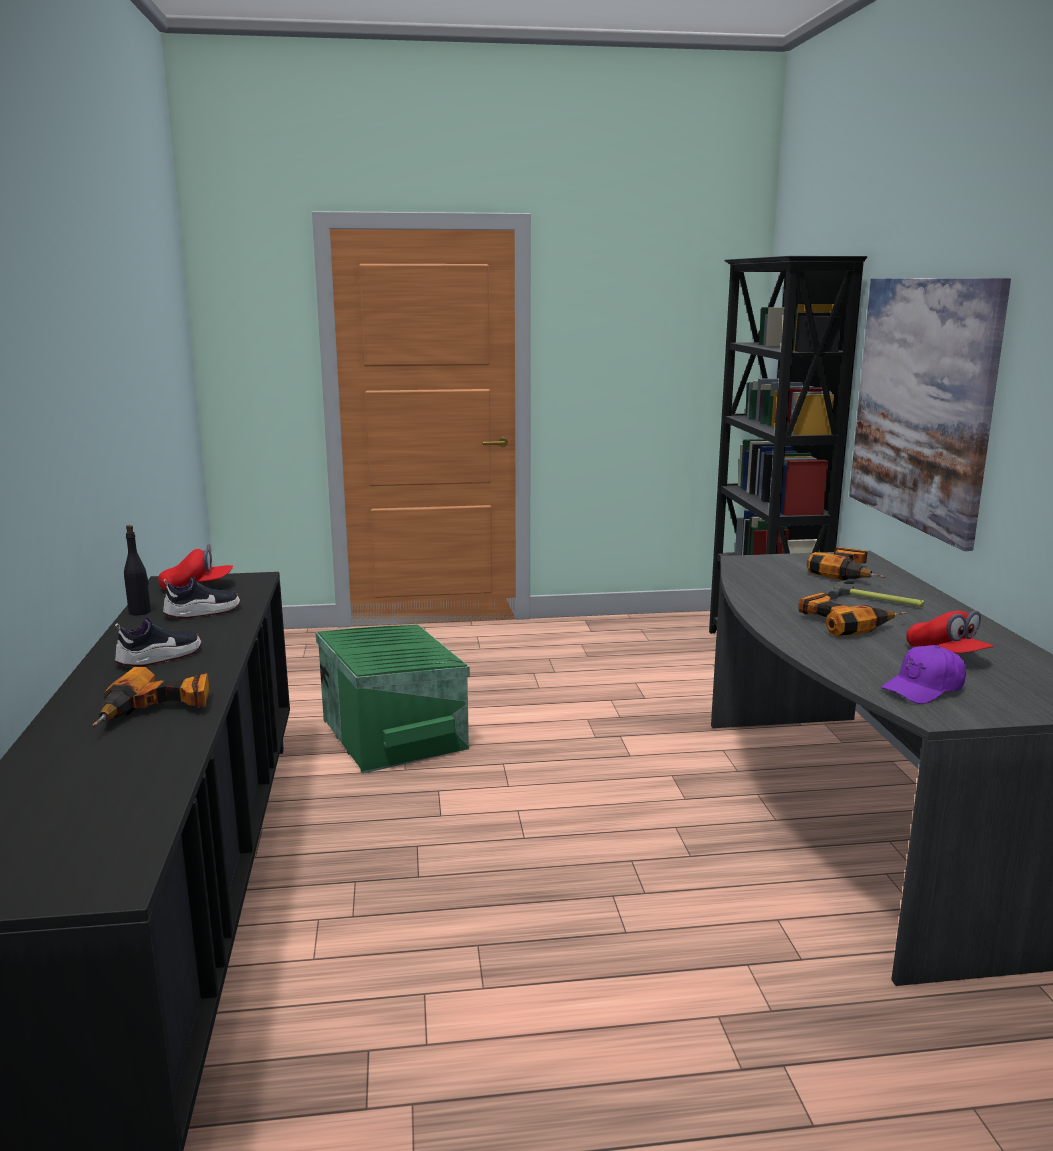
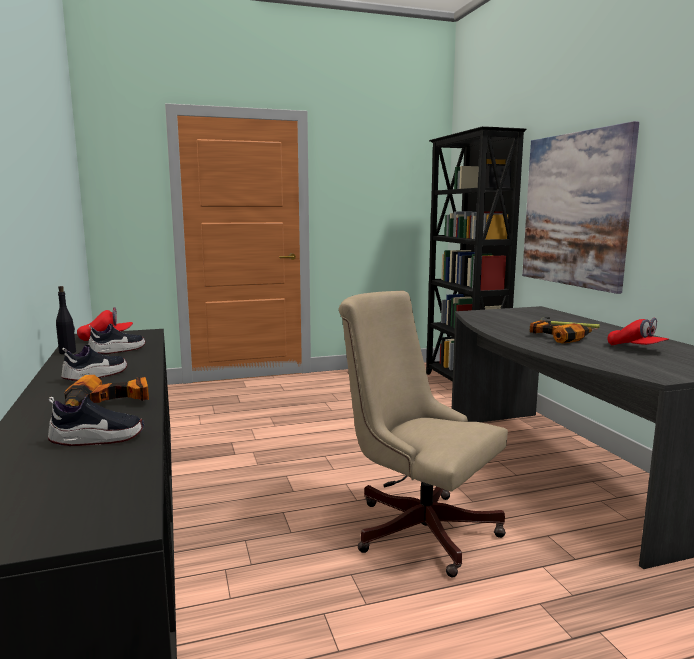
camera: 10 degrees left, 5 degrees down
(127, 764) = (97, 439): none -> shoe
(395, 733) = (243, 443): green storage box -> none
(593, 886) = (417, 526): none -> beige office chair
(848, 573) = (539, 316): power drill -> none
(924, 689) = (640, 365): purple cap -> none

